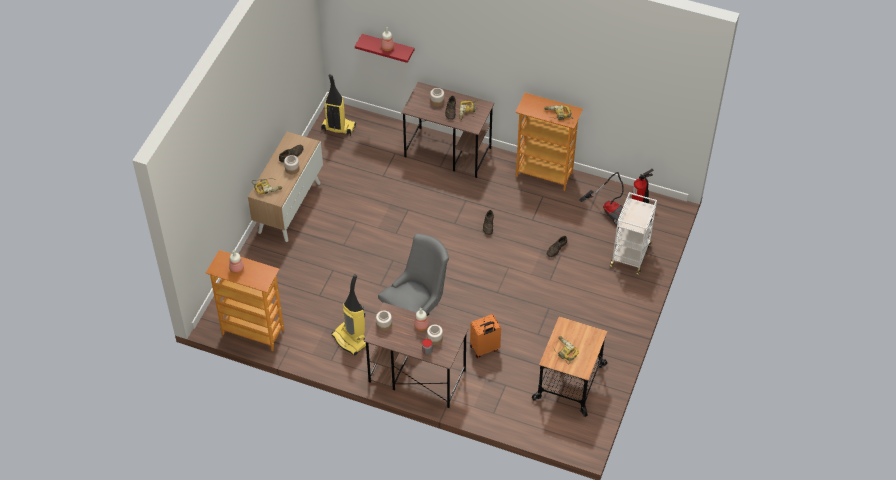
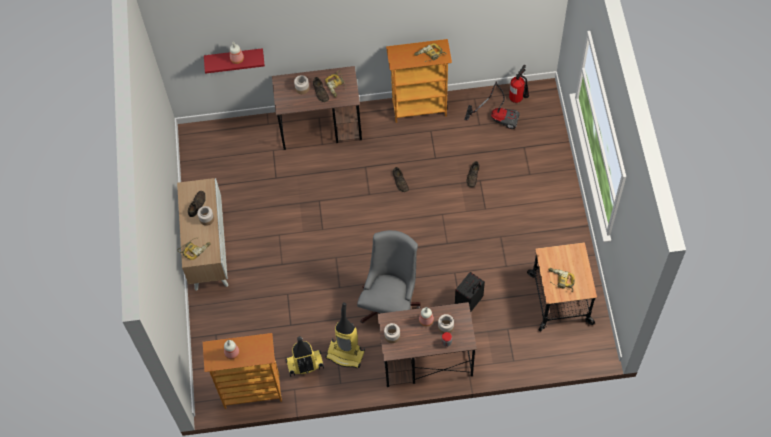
camera: 25 degrees left, 10 degrees up
(338, 128) = (204, 149): vacuum cleaner -> vacuum cleaner (305, 365)
(485, 349) = (469, 303): orange suitcase -> black suitcase
(630, 254) = (539, 151): white cart -> none

